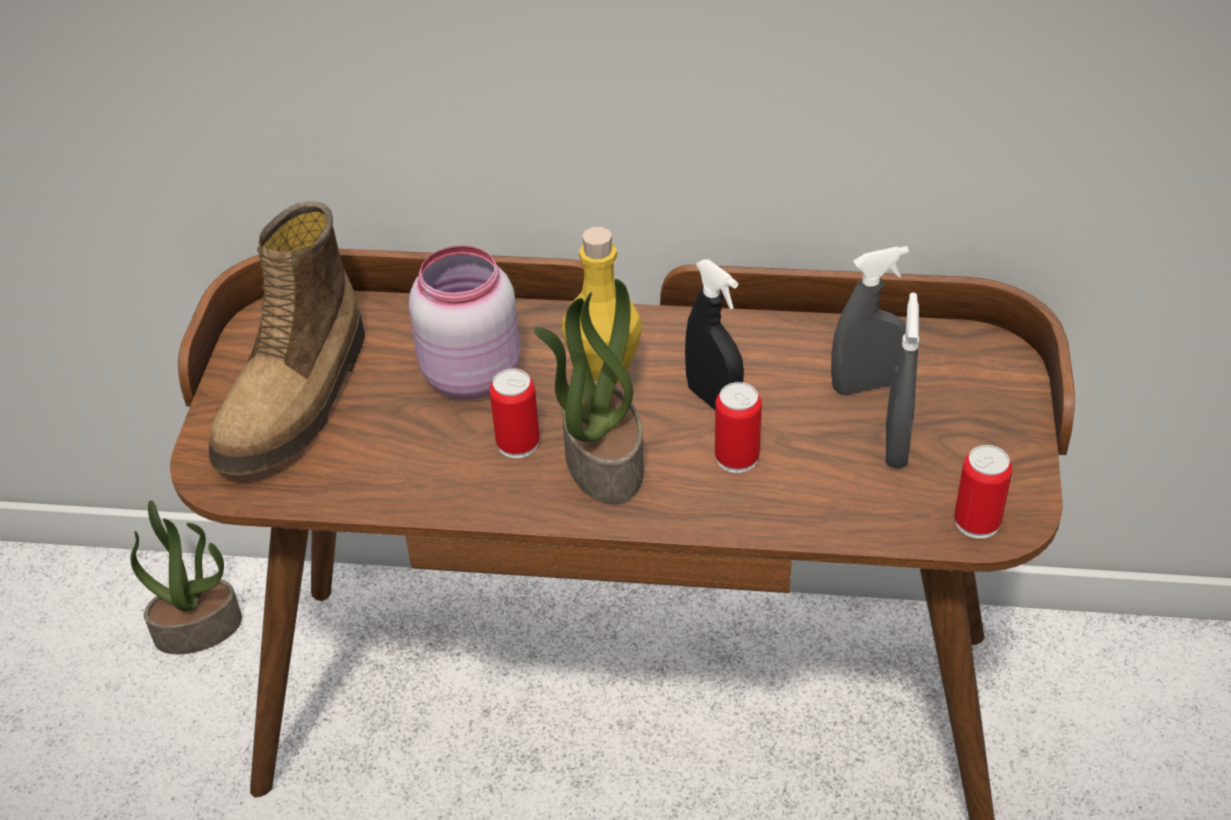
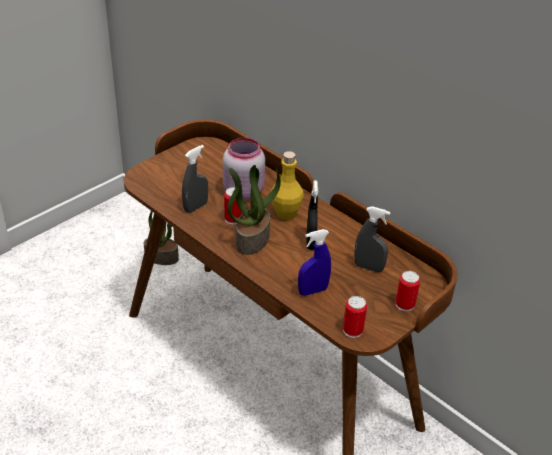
camera: 35 degrees right, 5 degrees down
(297, 400) = (184, 171): boot -> none
(737, 458) = (296, 263): can -> can (405, 304)
(827, 492) = (312, 291): none -> blue spray bottle
(896, 446) = (354, 291): grey spray bottle -> grey spray bottle (195, 207)

